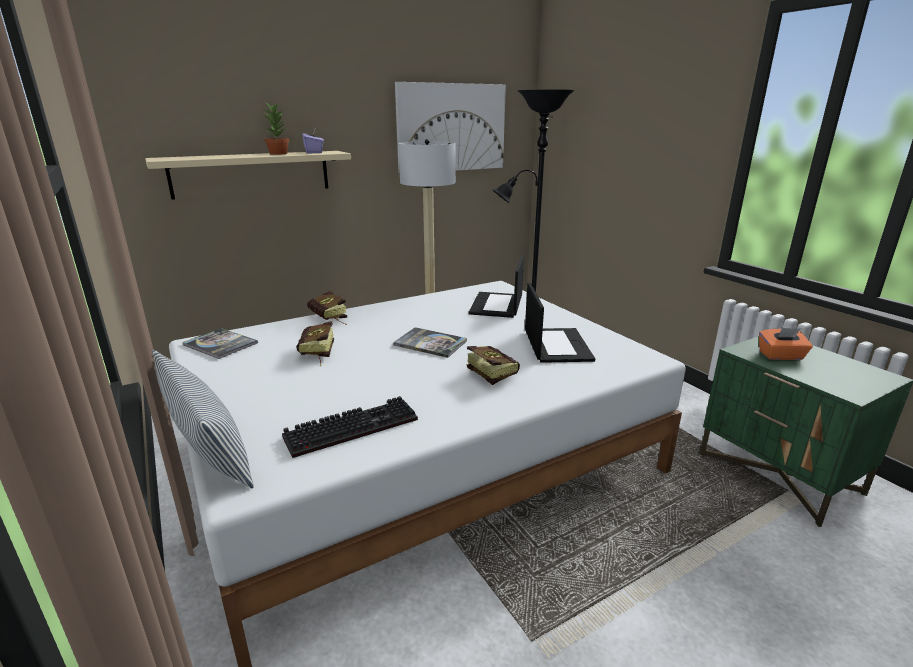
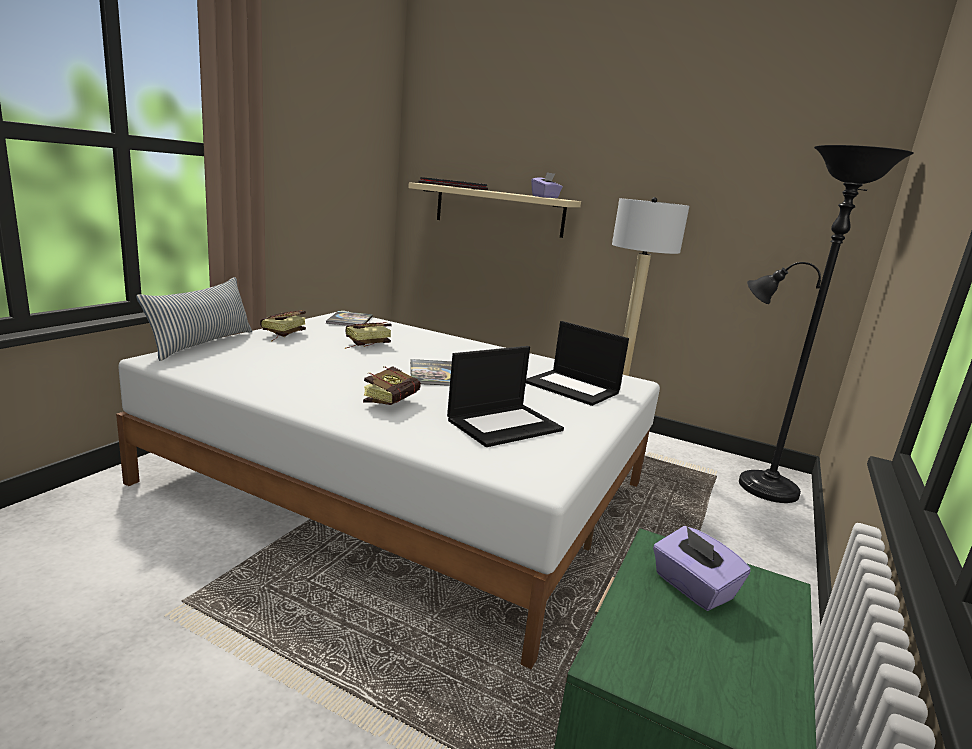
camera: 55 degrees right, 5 degrees down
(278, 153) = (515, 193): potted plant -> none
(330, 320) = (435, 337): book -> book (281, 335)
(353, 426) = (255, 371): keyboard -> keyboard (454, 186)
(451, 128) = (732, 195): picture -> none
(497, 305) = (573, 388): laptop -> laptop turned 120 degrees counterclockwise
(781, 356) = (692, 587): orange tissue box -> purple tissue box

